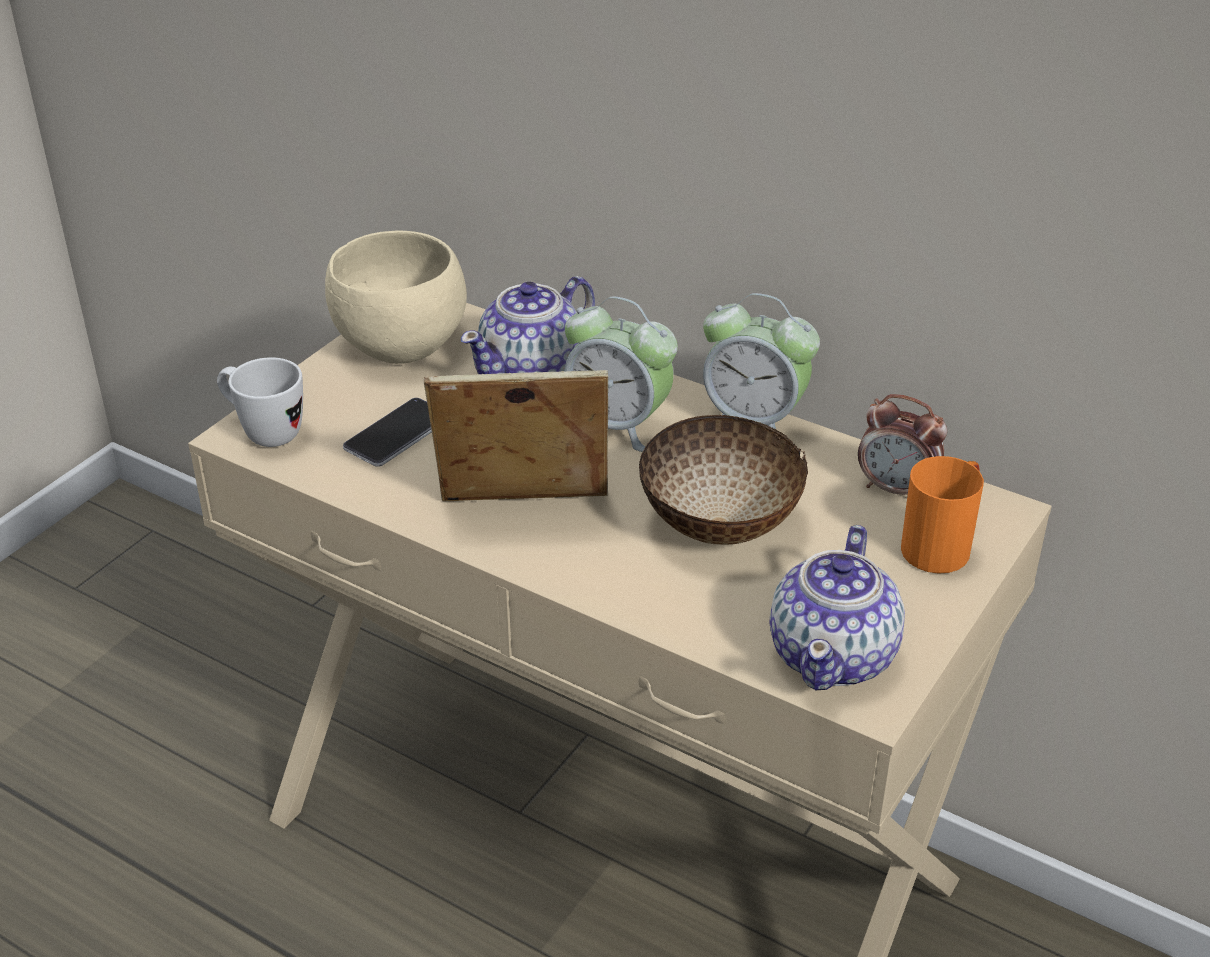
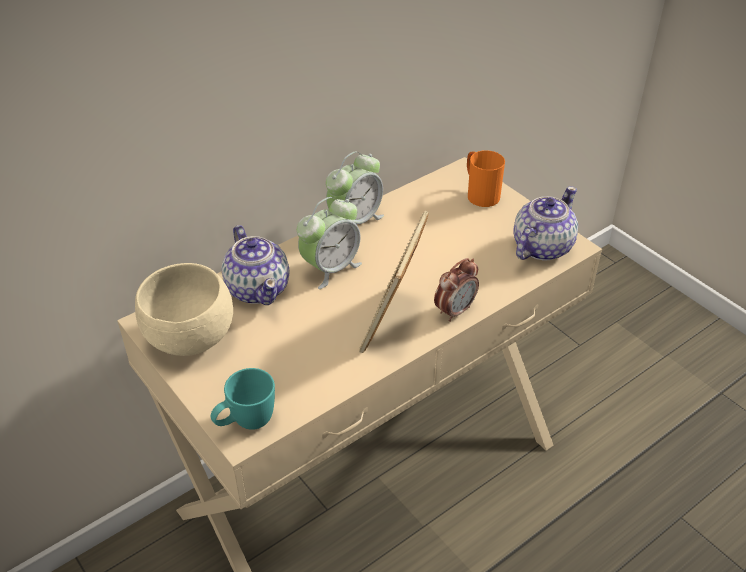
camera: 70 degrees left, 5 degrees up
(263, 432) = (245, 423): white mug -> turquoise mug
(398, 434) = (286, 359): phone -> none
(719, 526) = (434, 256): bowl -> none
(834, 655) = (541, 247): teapot -> teapot turned 90 degrees counterclockwise
(896, 489) = (433, 194): alarm clock -> alarm clock (455, 311)

